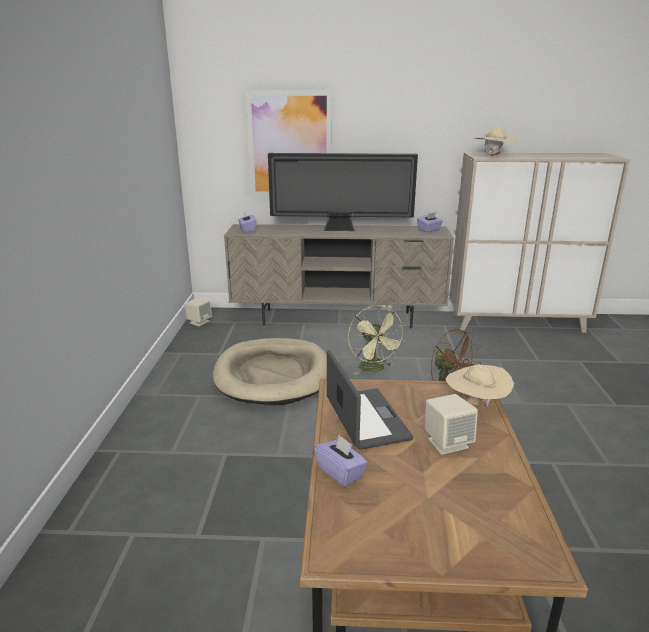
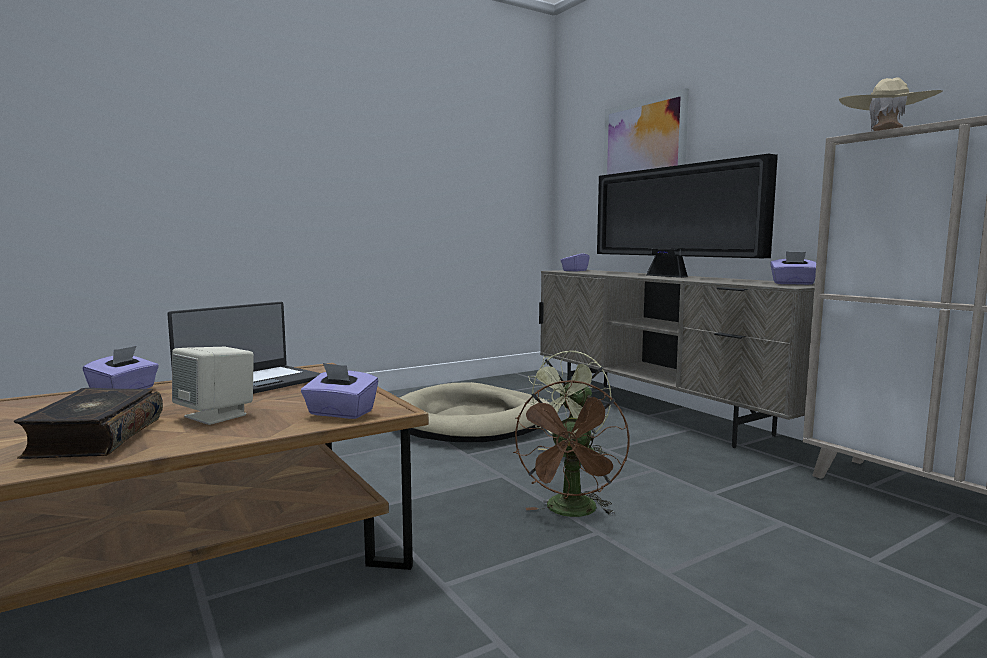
camera: 55 degrees right, 15 degrees down
(199, 322) = (524, 376): beige speaker -> none
(474, 491) = (95, 438): none -> book
(476, 404) = (340, 413): beige hat -> purple tissue box

